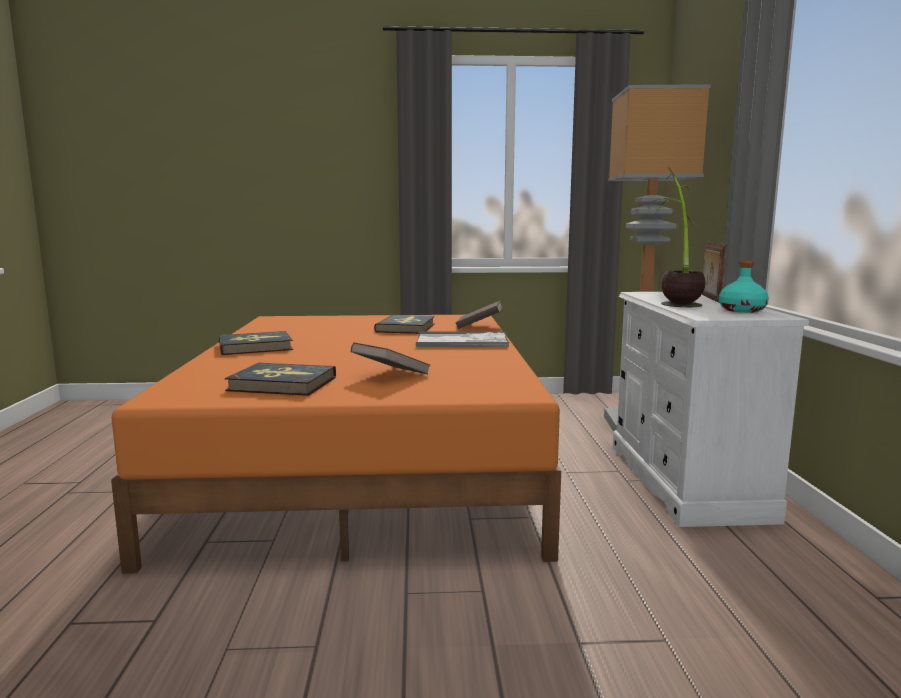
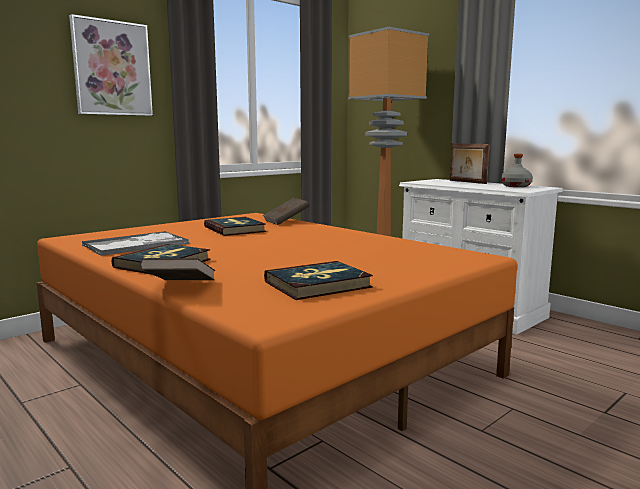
camera: 40 degrees left, 0 degrees up
(346, 162) = (112, 68): none -> picture
(391, 375) = (367, 262): brown book -> brown book (180, 288)
(463, 341) = (317, 232): tray -> tray (137, 244)
(675, 301) = (460, 184): potted plant -> none
(742, 310) = (516, 186): turquoise bottle -> grey bottle

